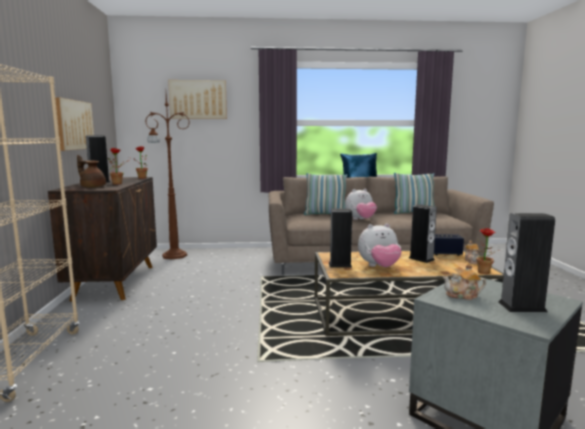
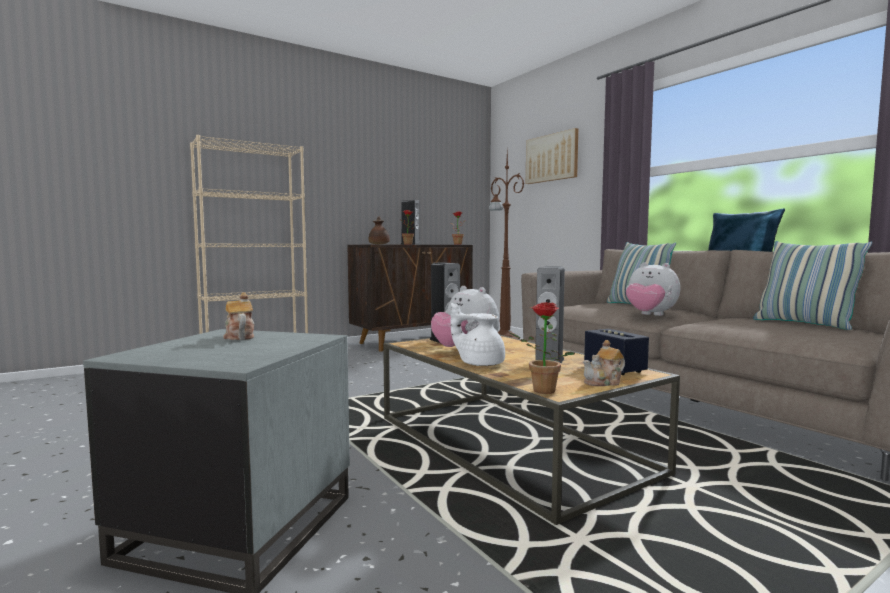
camera: 60 degrees right, 5 degrees down
(74, 125) = (403, 193): picture -> none
(417, 270) = (480, 363): none -> white teapot
(522, 306) = (203, 352): speaker -> none

